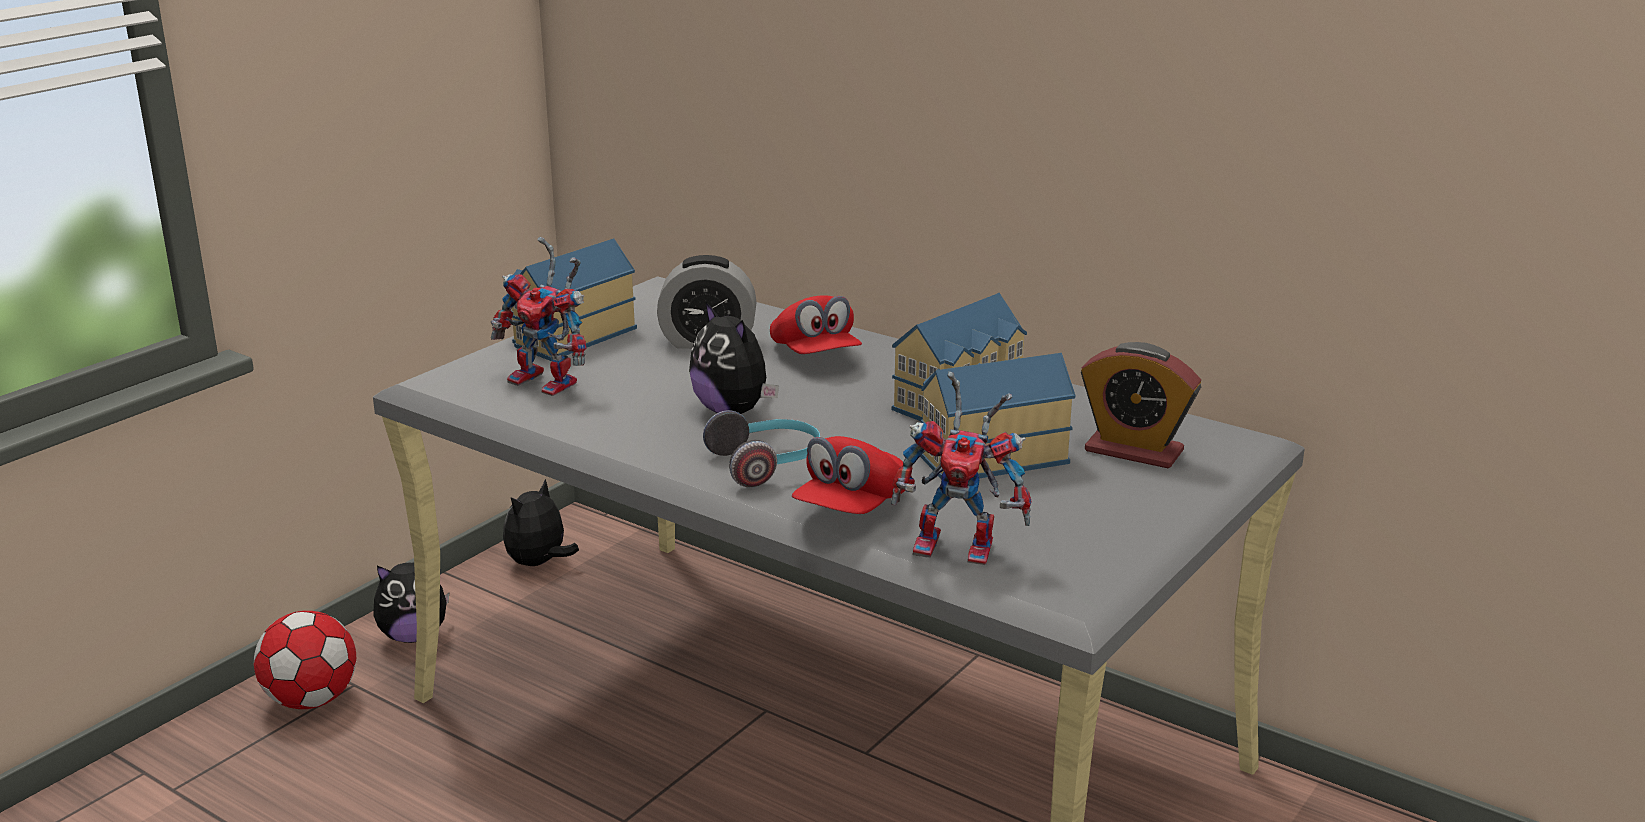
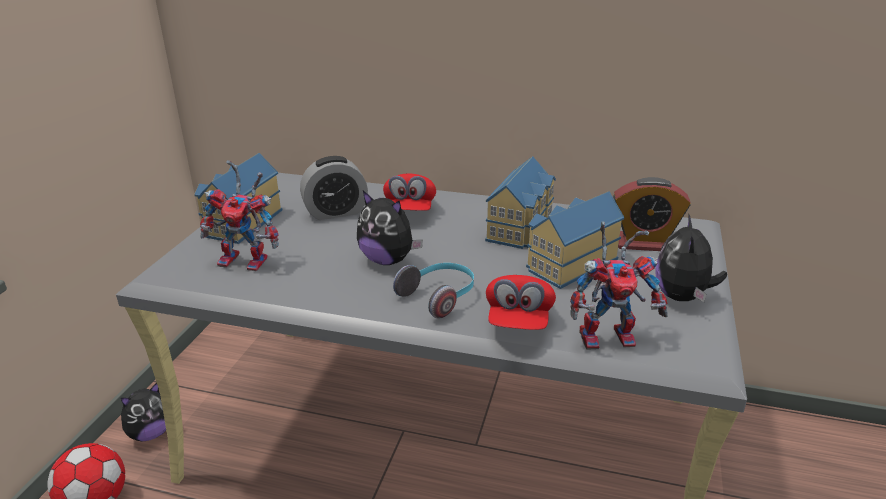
camera: 20 degrees left, 5 degrees up
(539, 563) = (214, 361): plush toy -> plush toy (682, 297)
(815, 355) = (410, 211): red cap -> red cap turned 45 degrees clockwise

